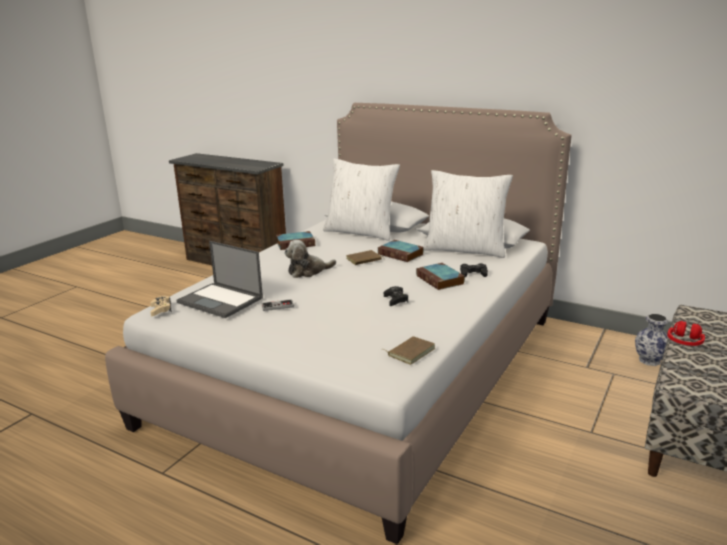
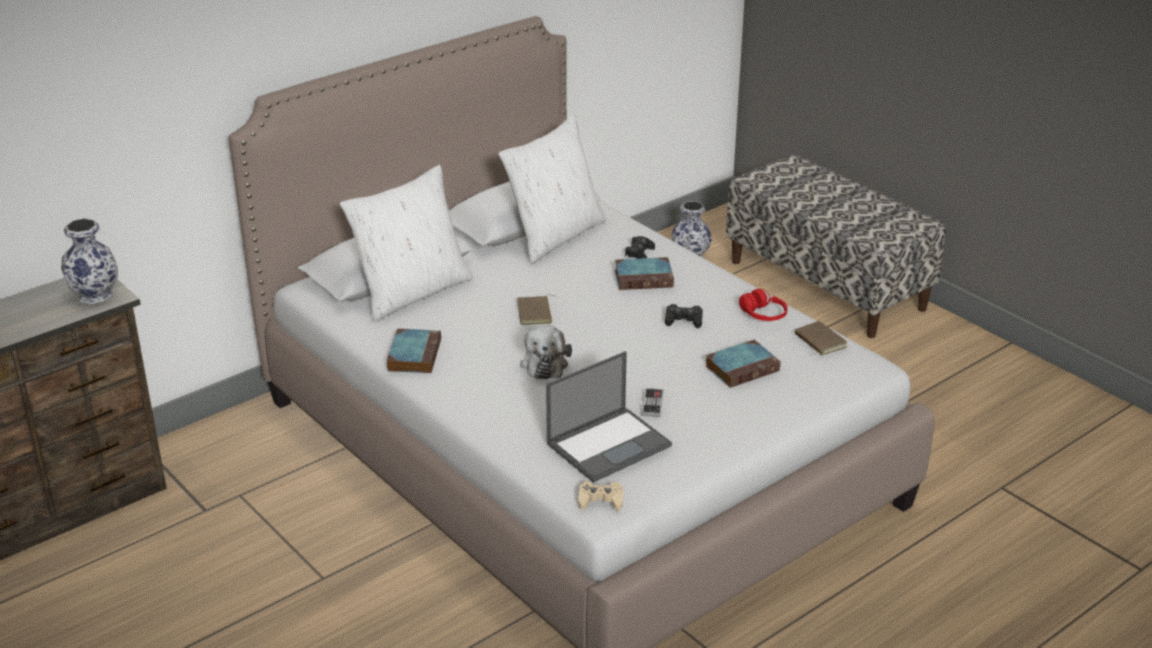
camera: 70 degrees left, 10 degrees up
(256, 166) = (96, 294): none -> vase
(401, 254) = (534, 282): book -> book (743, 368)
(684, 342) = (809, 209): red headphones -> red headphones (763, 315)

